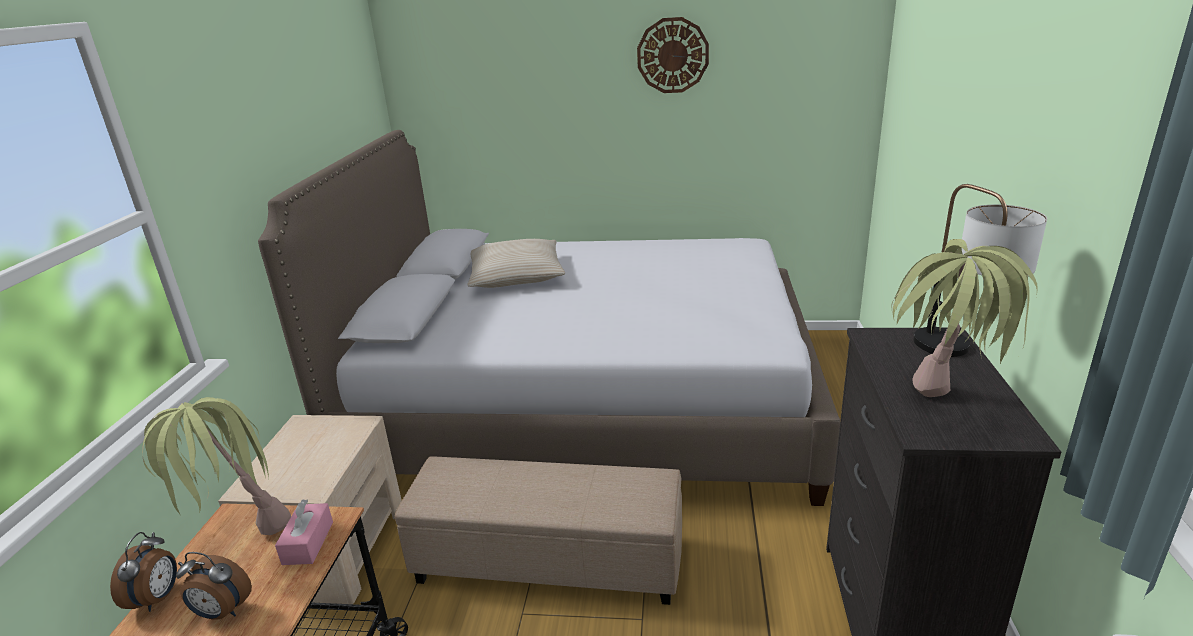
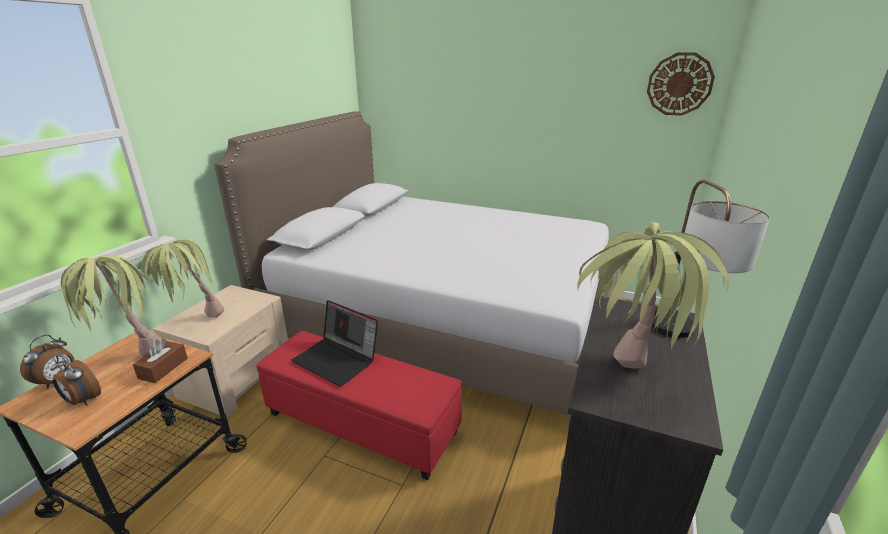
camera: 15 degrees right, 0 degrees up
(276, 477) = (193, 322): none -> potted plant
(308, 543) = (163, 368): pink tissue box -> brown tissue box
(507, 482) = (338, 359): none -> laptop
(516, 276) = (410, 220): beige pillow -> none
(549, 559) = (362, 422): beige ottoman -> red ottoman
(672, 55) = (552, 75): wall clock -> wall clock (679, 84)

